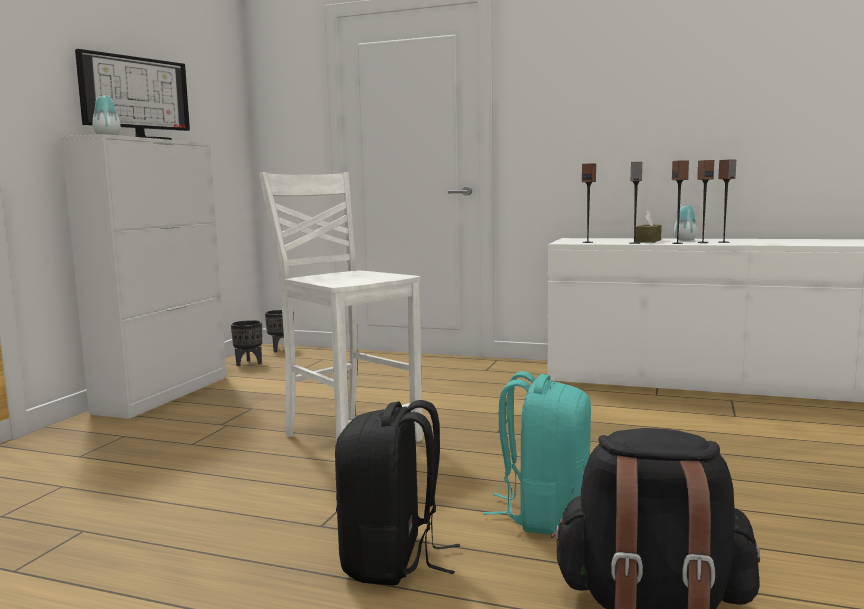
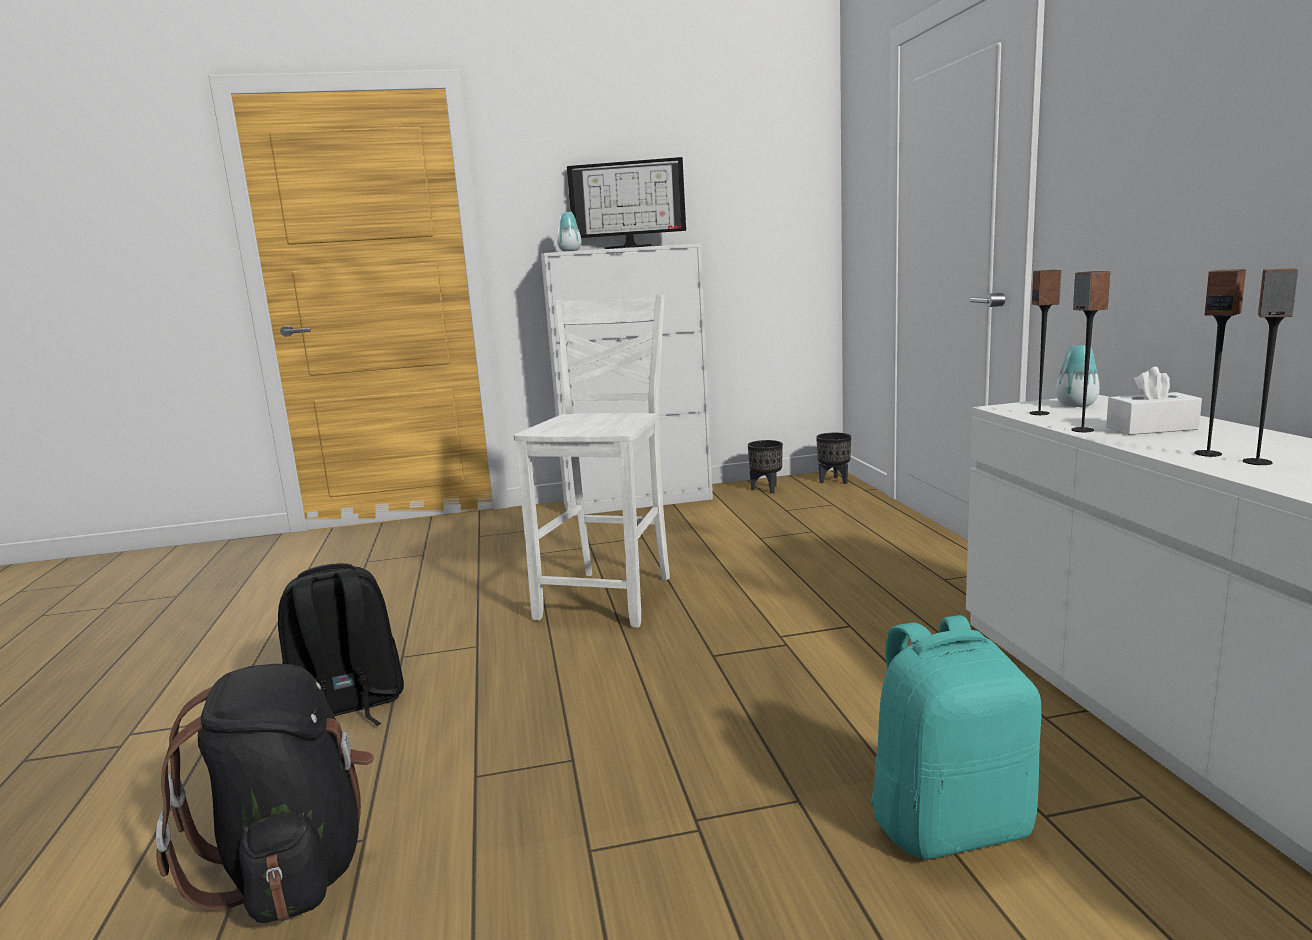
camera: 60 degrees right, 5 degrees up
(544, 515) = (486, 749): turquoise backpack -> turquoise backpack (949, 824)
(648, 241) = (1151, 428): brown tissue box -> white tissue box
(677, 243) = (1146, 445): speaker -> none
(685, 240) = (1235, 439): vase -> vase (1076, 405)

